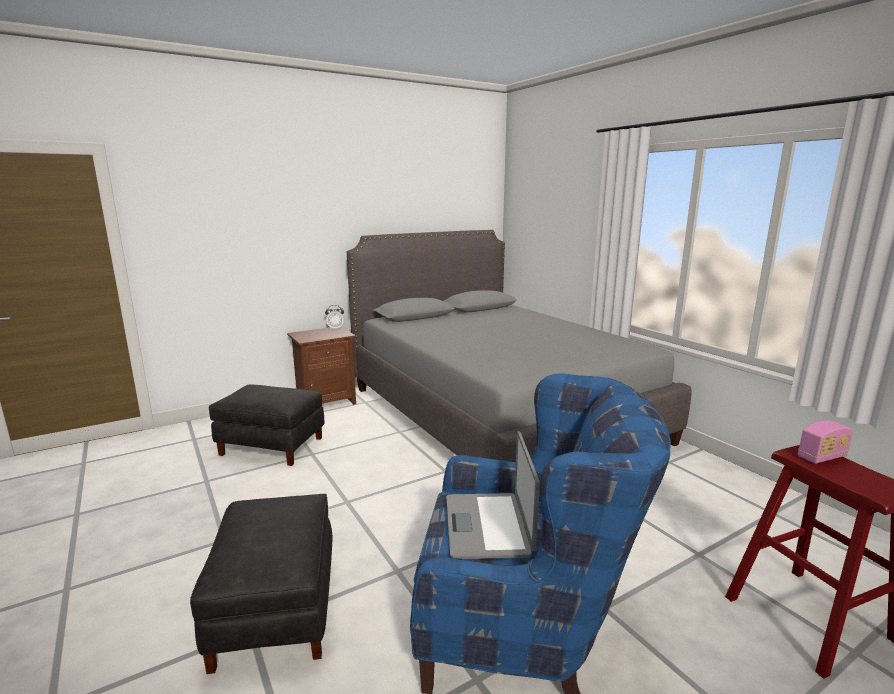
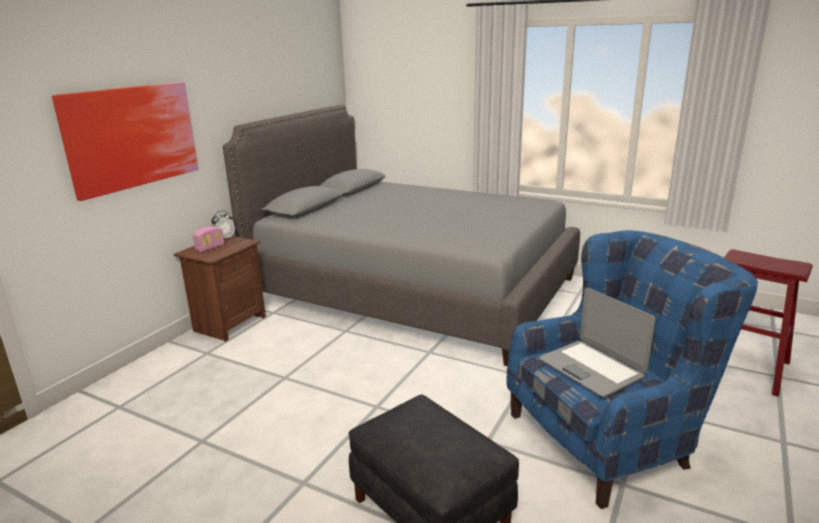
camera: 30 degrees left, 5 degrees up
(261, 233) = (132, 137): none -> picture
(271, 446) = (229, 384): black ottoman -> none
(822, 457) = (747, 256): radio -> radio (210, 248)

